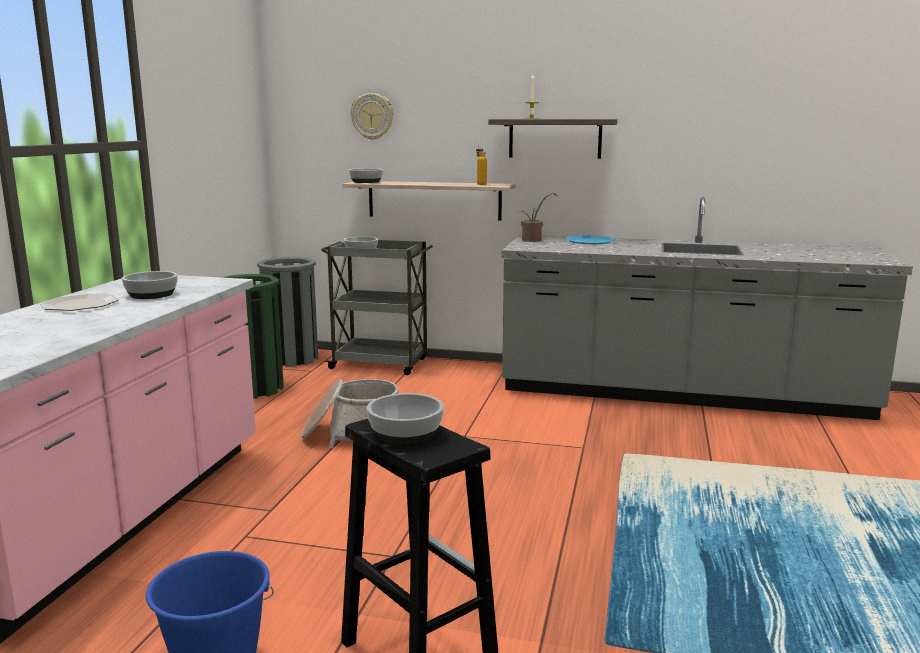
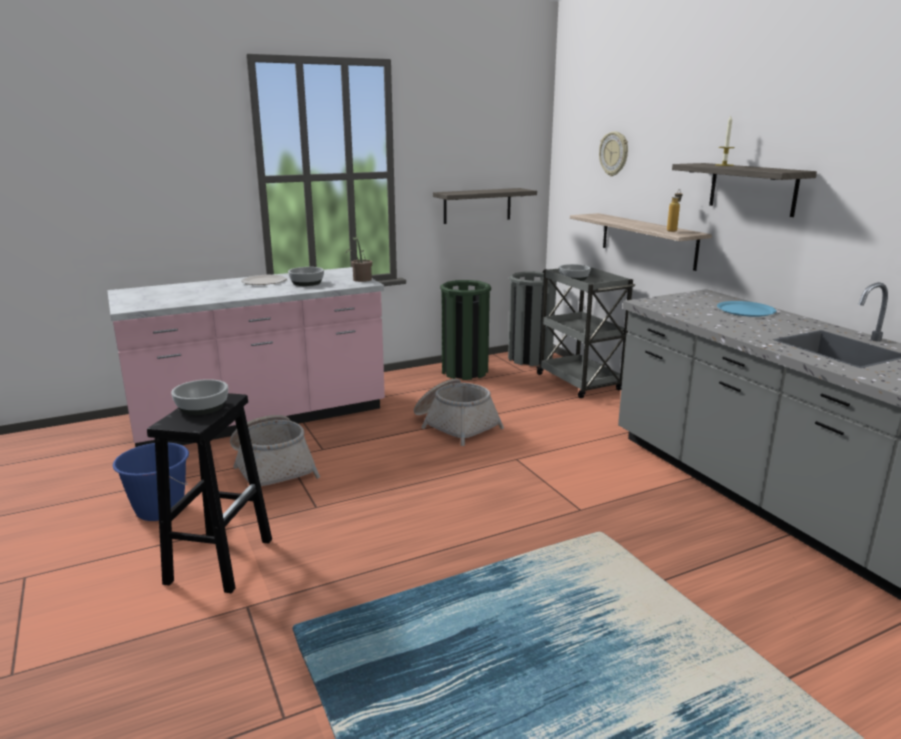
camera: 50 degrees right, 5 degrees up
(218, 183) = (477, 205): none -> shelf
(256, 553) = (272, 468): none -> basket
(366, 182) = (595, 215): bowl -> none
(533, 240) = (691, 297): potted plant -> potted plant (361, 280)

